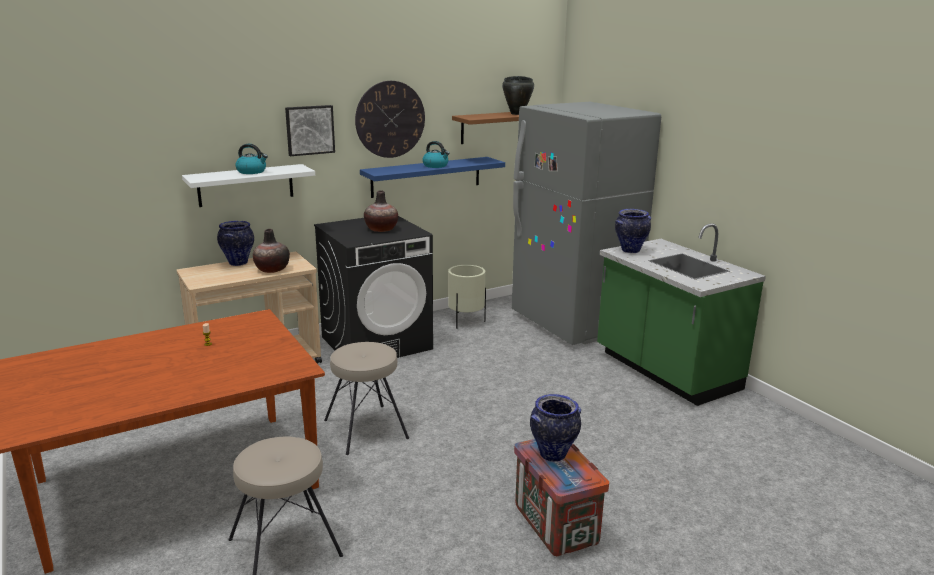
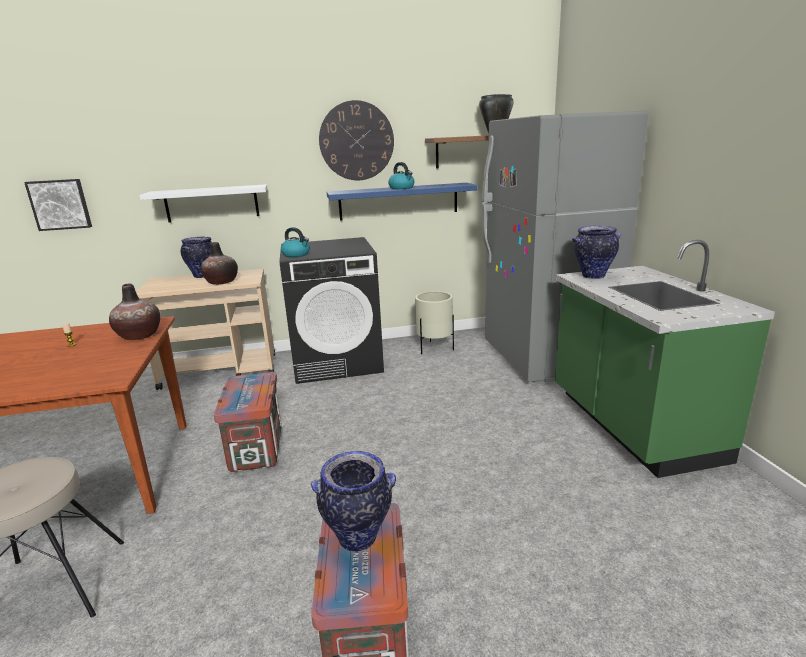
camera: 20 degrees right, 0 degrees up
(252, 171) = (209, 188): kettle -> kettle (296, 254)
(309, 130) = (272, 150): picture -> picture (60, 204)
(366, 428) = (257, 449): beige stool -> crate
(381, 229) = (333, 248): vase -> vase (139, 335)

